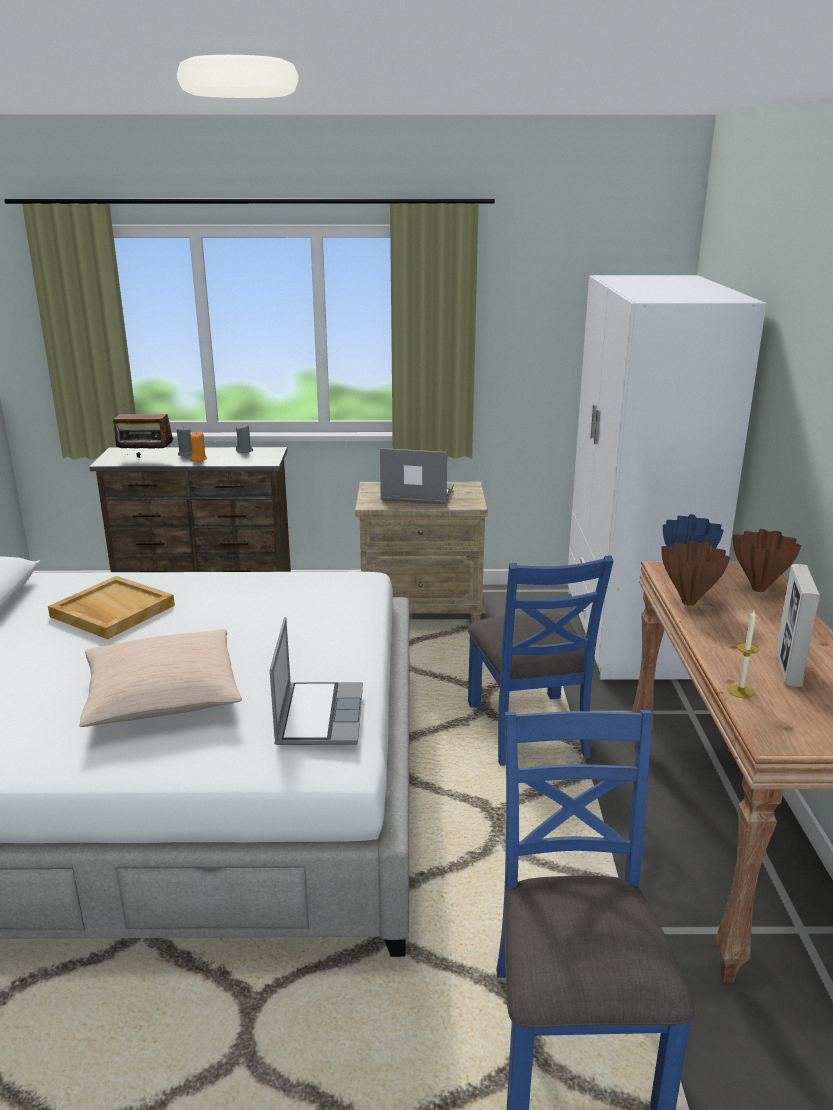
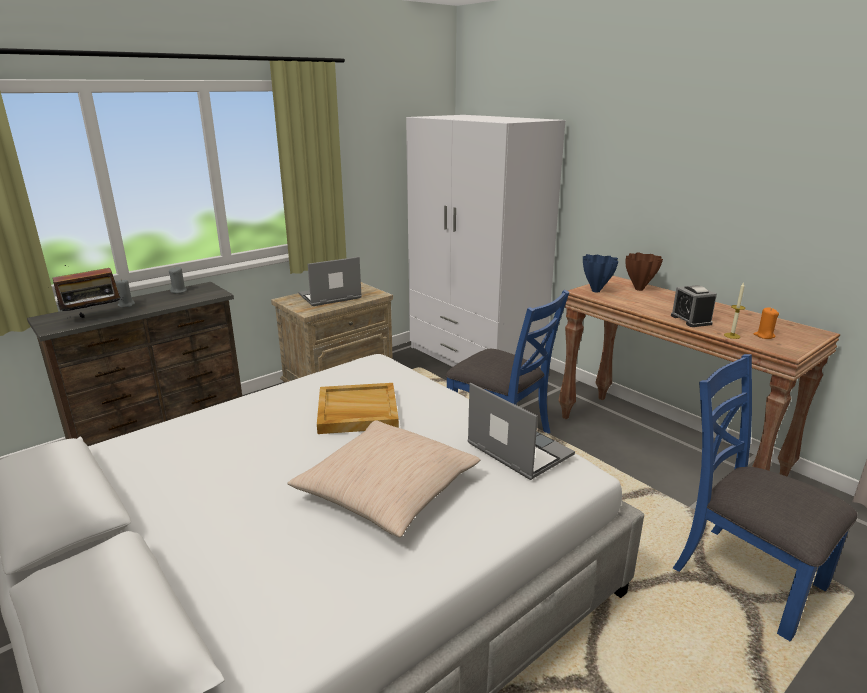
camera: 40 degrees left, 0 degrees up
(111, 611) = (217, 452): beige tray -> beige tray (357, 412)
(198, 459) = (148, 305): orange candle -> orange candle (764, 336)
(690, 602) = (628, 304): brown vase -> none
(732, 651) = (691, 320): none -> alarm clock
(788, 669) = (725, 319): picture frame -> none

